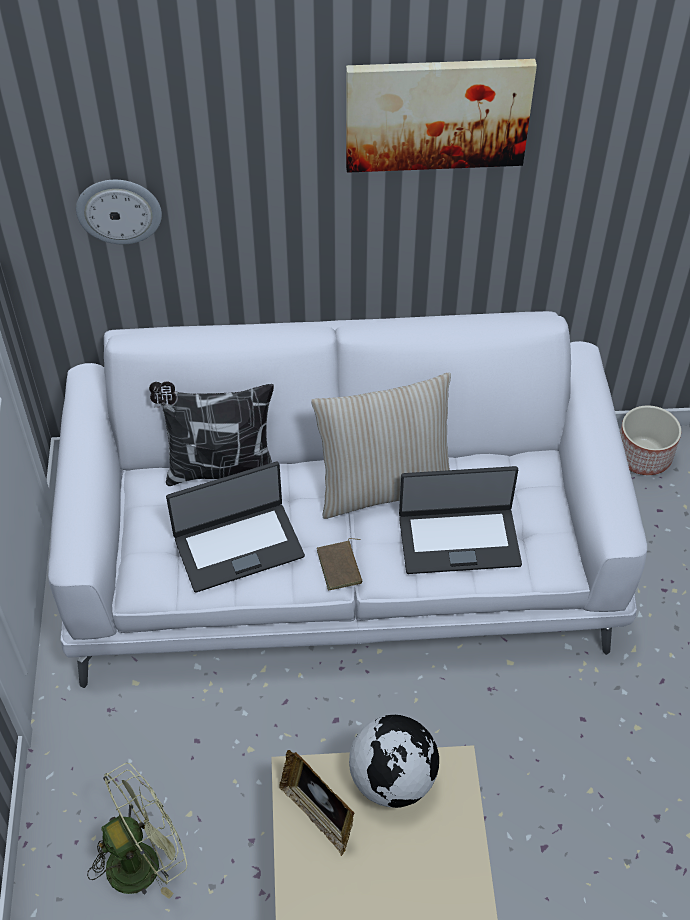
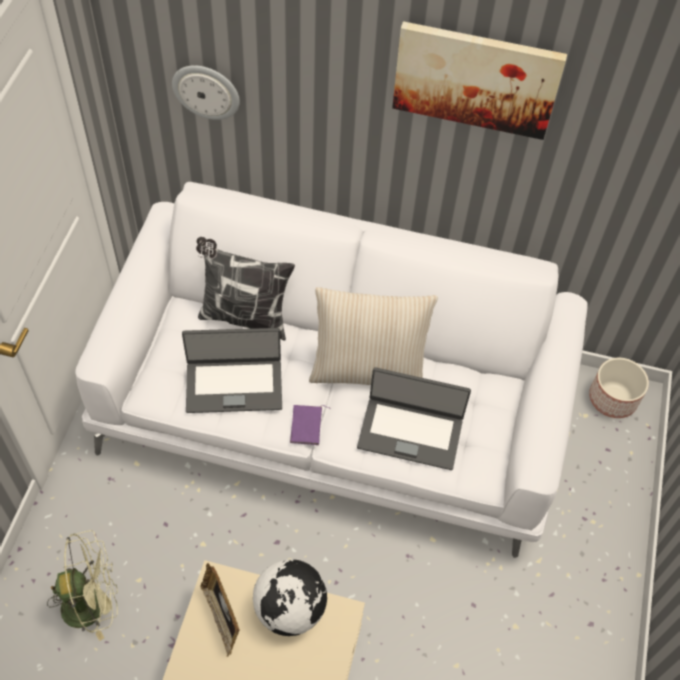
camera: 15 degrees right, 5 degrees up
(341, 567) = (307, 426): brown book -> purple book

